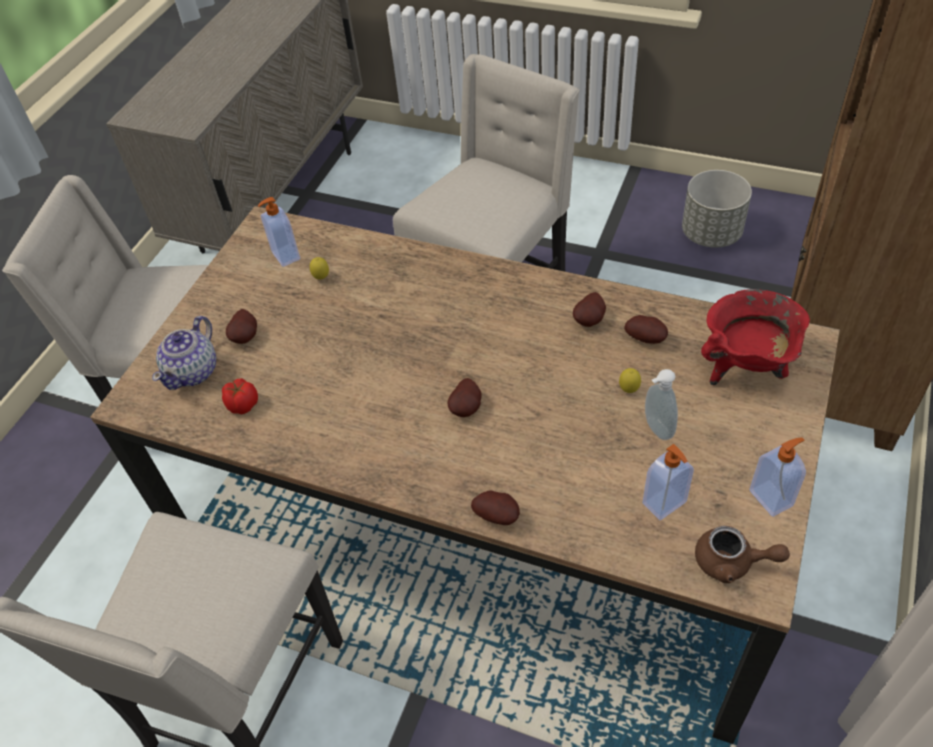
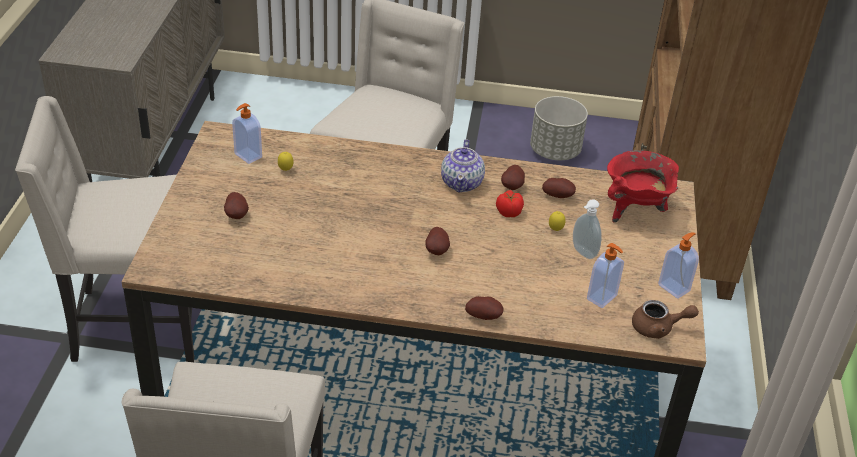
camera: 20 degrees left, 10 degrees down
(193, 371) = (201, 243): teapot -> teapot (462, 183)
(242, 404) = (253, 262): tomato -> tomato (508, 212)

